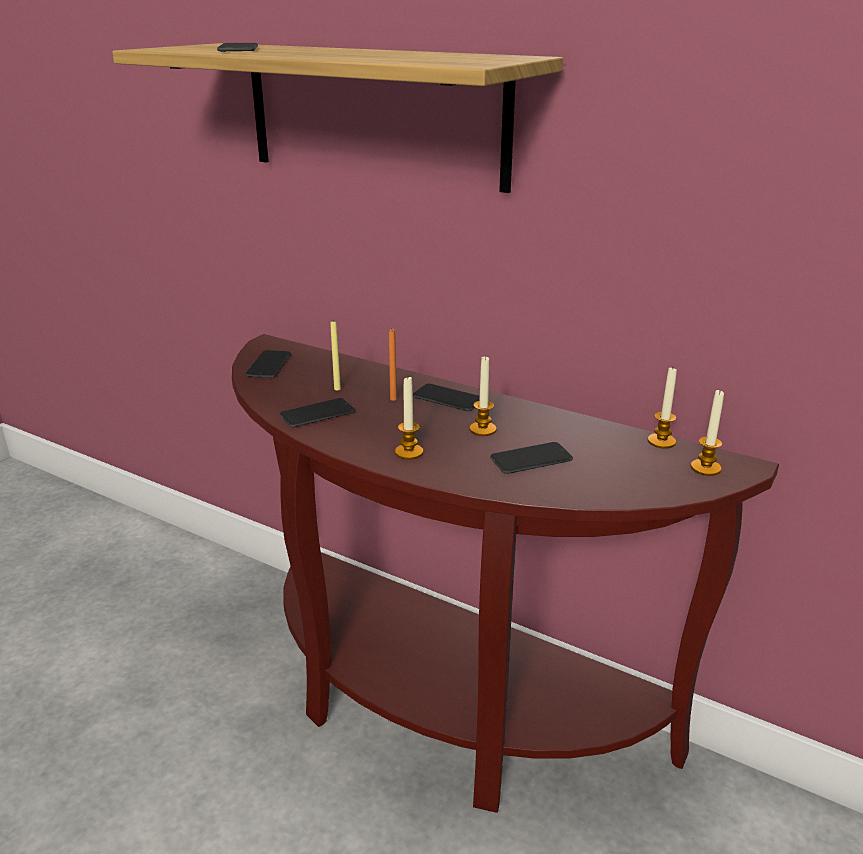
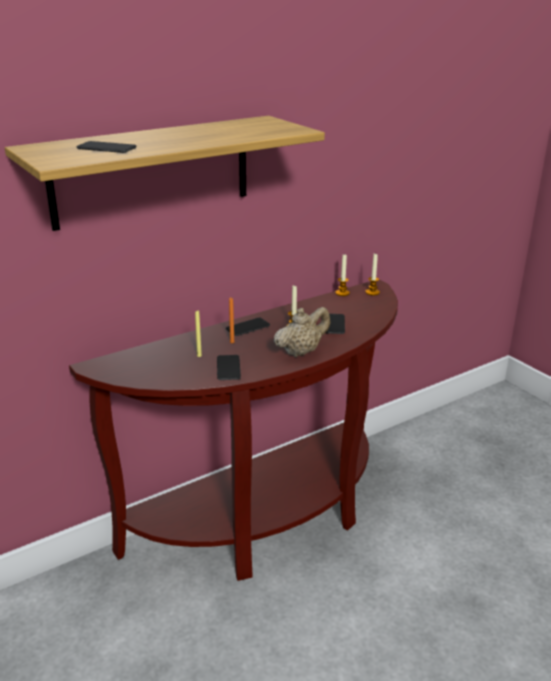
camera: 65 degrees left, 0 degrees up
(269, 365) = (133, 371): phone -> none
(409, 452) = (301, 352): candle -> beige teapot

